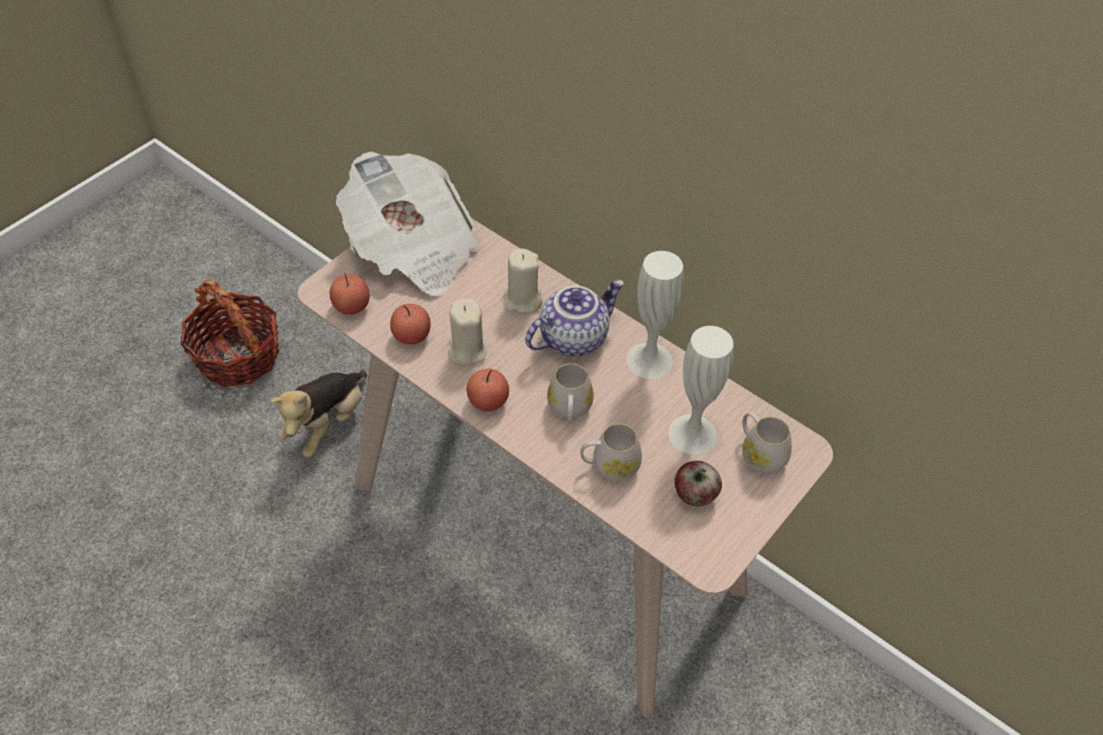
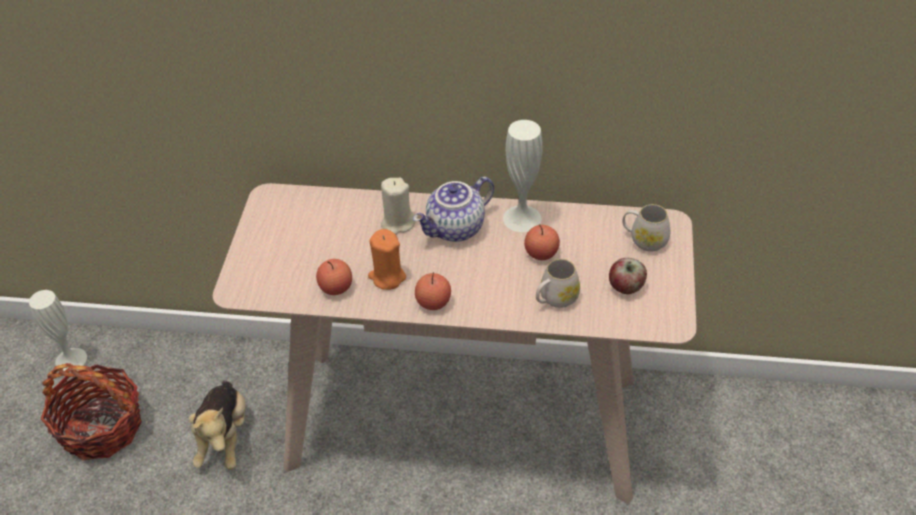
camera: 30 degrees left, 5 degrees down
(351, 306) = (269, 291): apple -> apple (541, 253)
(413, 249) = (281, 228): newspaper -> none
(467, 351) = (387, 277): beige candle -> orange candle
(569, 410) = (496, 278): white mug -> none
(573, 337) = (456, 229): teapot -> teapot turned 150 degrees counterclockwise
(692, 434) = (591, 250): white vase -> white vase (71, 359)

